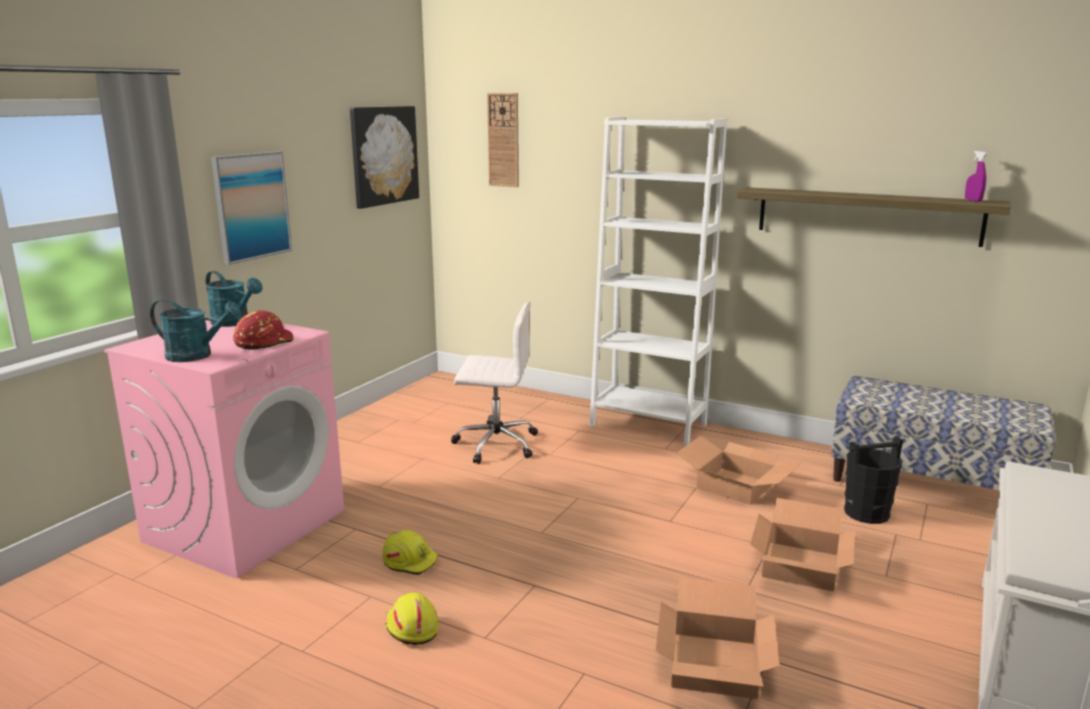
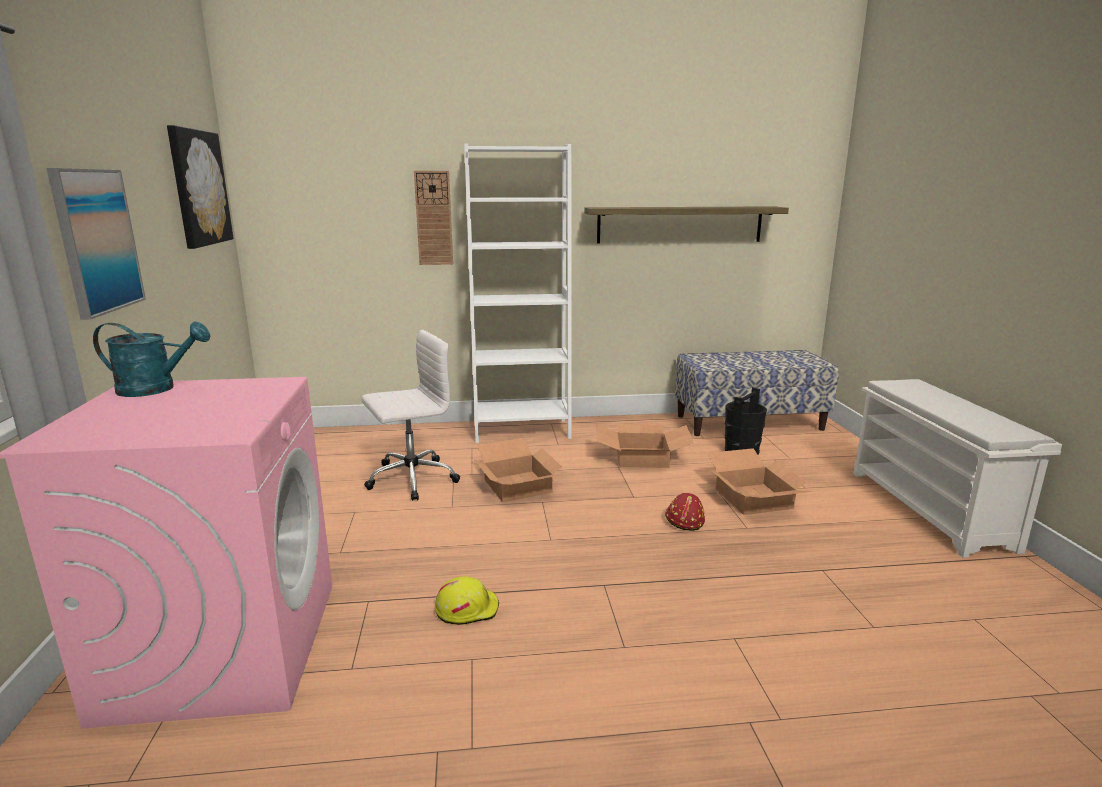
camera: 35 degrees left, 0 degrees up
(197, 356) = (184, 430): turquoise watering can -> none
(263, 342) = (247, 399): red hard hat -> red hard hat (684, 519)
(411, 628) = (550, 670): yellow hard hat -> none
(503, 140) = (329, 172): wall clock -> wall clock (434, 218)
(715, 665) = (802, 589): cardboard box -> cardboard box (519, 486)
(973, 200) = (756, 206): purple spray bottle -> none

